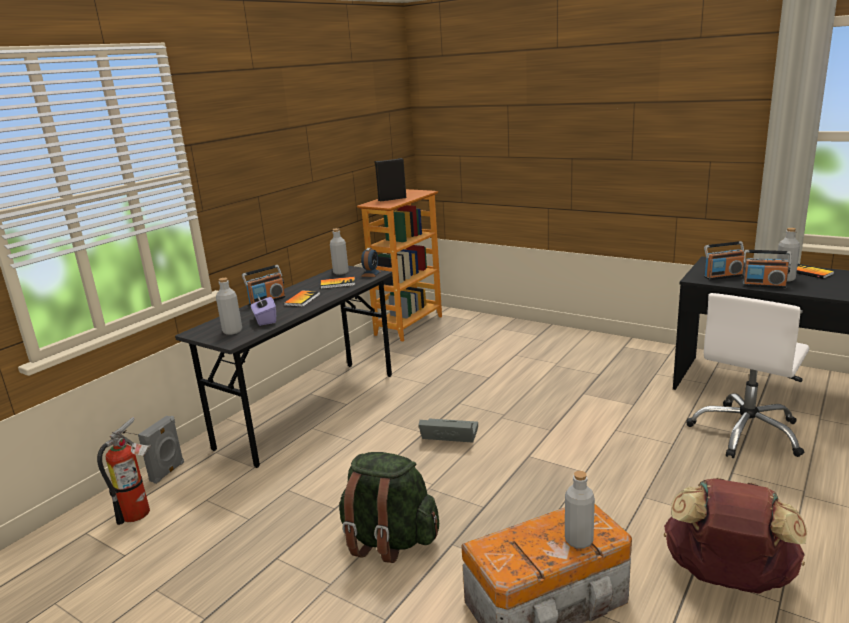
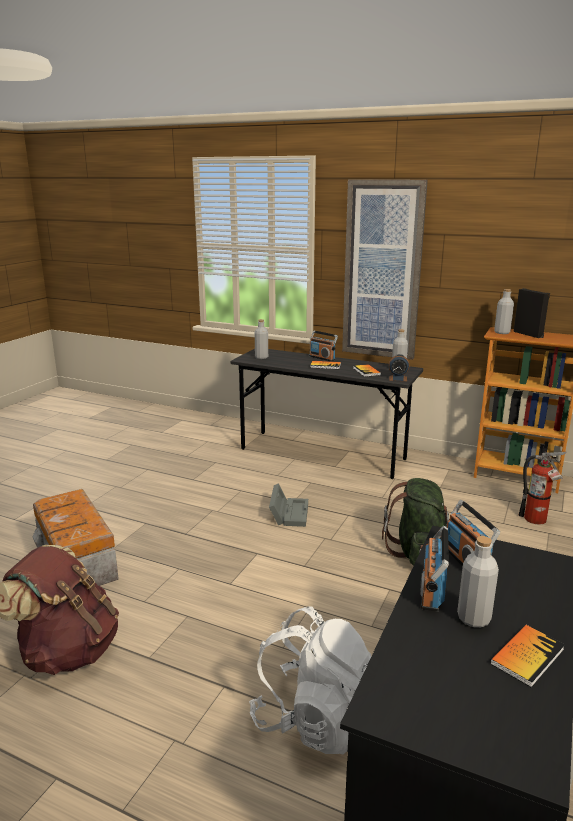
camera: 80 degrees right, 0 degrees up
(140, 512) = (198, 427): fire extinguisher -> fire extinguisher (538, 520)
(168, 472) = (238, 426): grey speaker -> none
(265, 320) = (281, 362): purple tissue box -> none
(266, 179) = (382, 271): none -> picture
(389, 540) = (155, 500): green backpack -> green backpack (418, 552)
(578, 540) = (63, 525): grey bottle -> grey bottle (502, 332)
(746, 432) = (315, 719): white office chair -> white backpack

